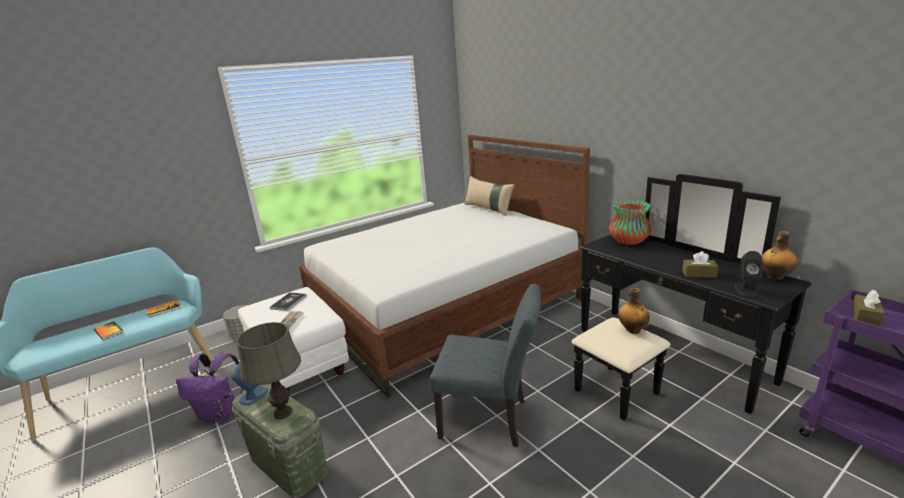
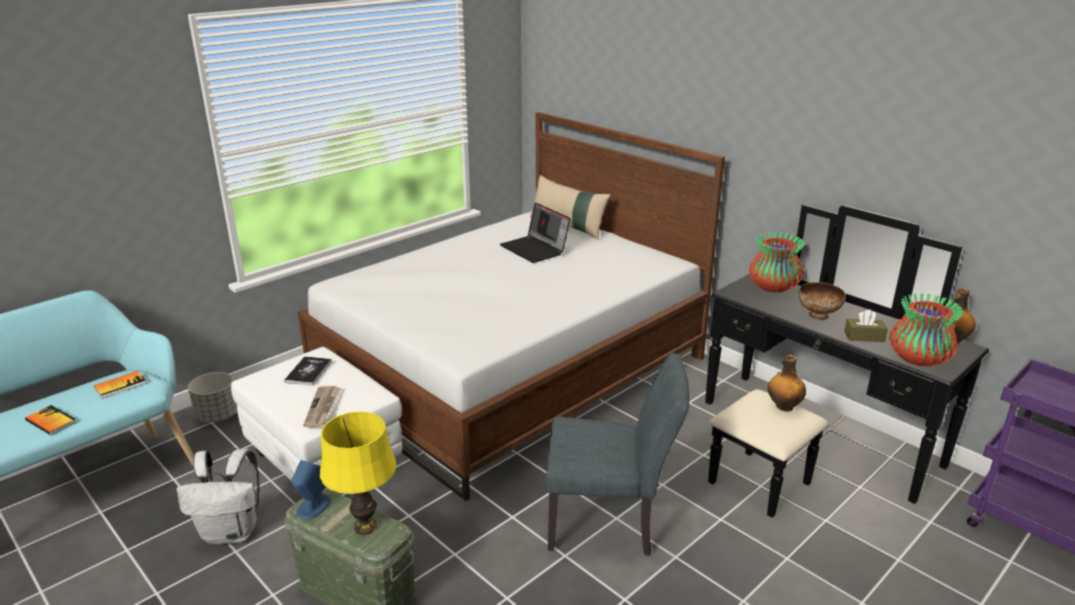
camera: 10 degrees left, 5 degrees up
(221, 413) = (232, 532): purple backpack -> white backpack
(283, 413) = (365, 527): grey table lamp -> yellow table lamp
(461, 223) = (535, 249): none -> laptop
(661, 259) = (818, 315): none -> bowl
(746, 290) = (918, 358): black speaker -> vase
(865, 316) = (1043, 392): brown tissue box -> none

